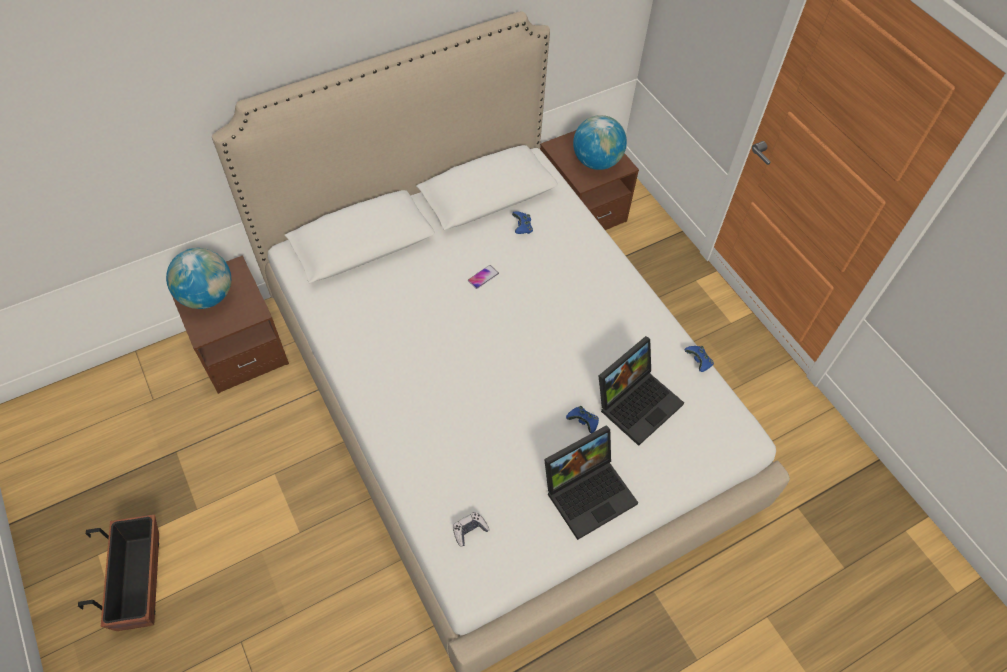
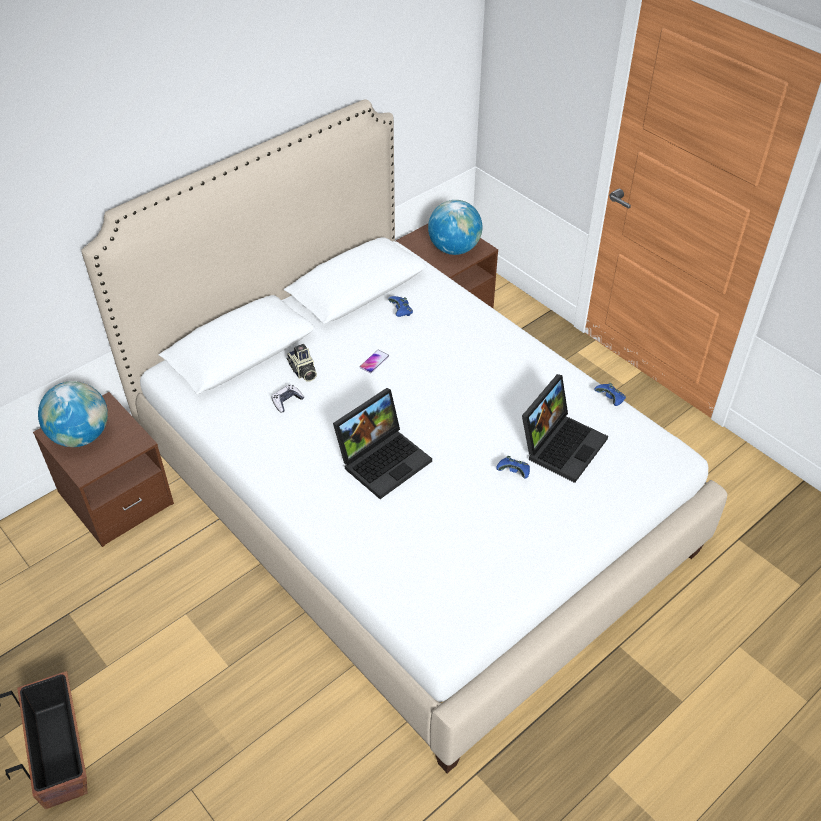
camera: 10 degrees left, 10 degrees down
(414, 275) = (302, 372): none -> camera
(469, 530) = (428, 589): game controller -> game controller (287, 401)
(589, 491) = (538, 532): laptop -> laptop (384, 459)

